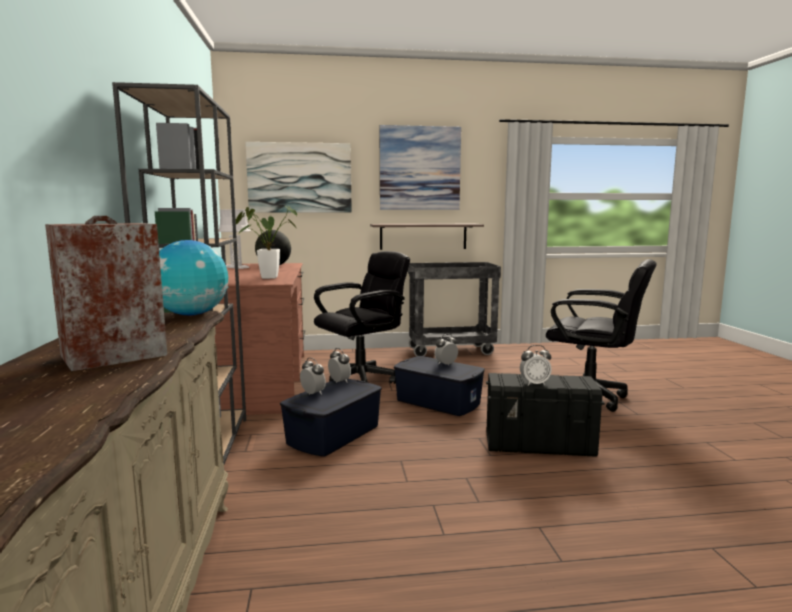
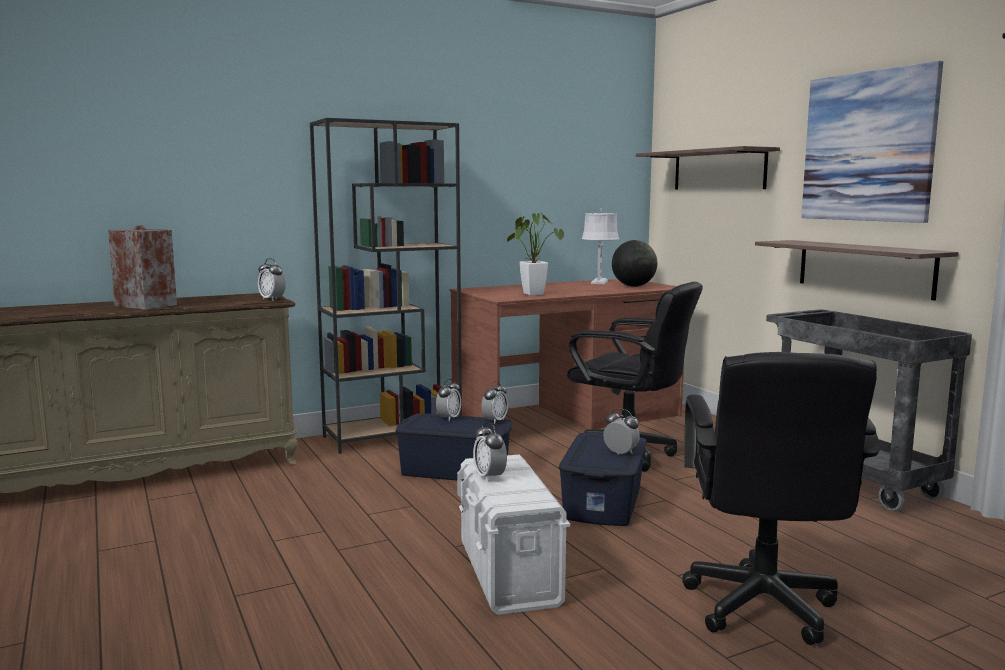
camera: 70 degrees right, 0 degrees up
(192, 314) = (272, 299): globe -> alarm clock
(299, 178) = (718, 170): picture -> shelf
(539, 444) = (508, 573): black storage box -> white storage box

